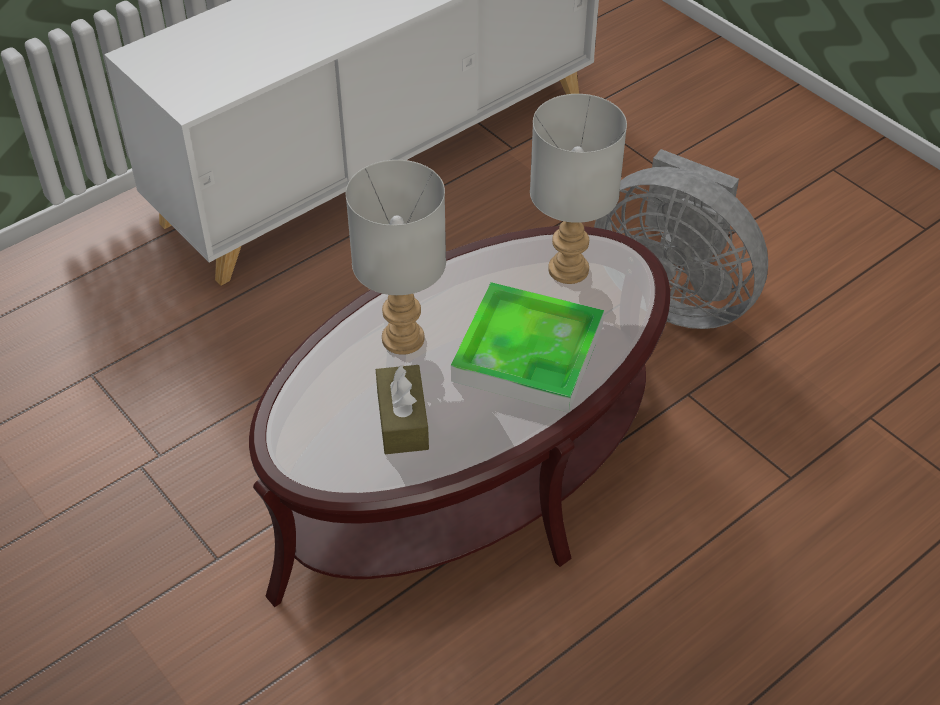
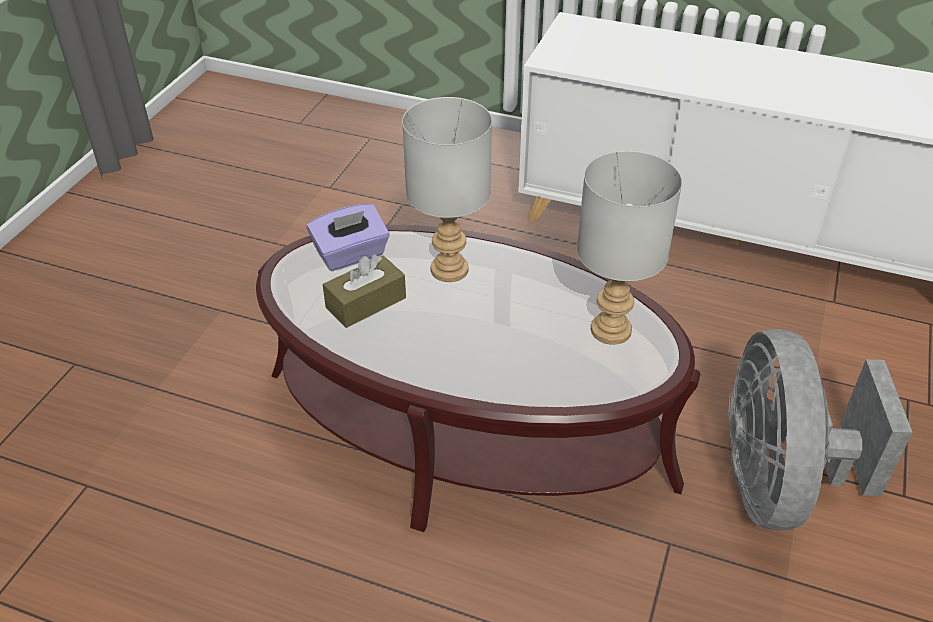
camera: 60 degrees right, 5 degrees down
(318, 403) = (351, 255): none -> purple tissue box
(528, 353) = (491, 343): tray -> none

